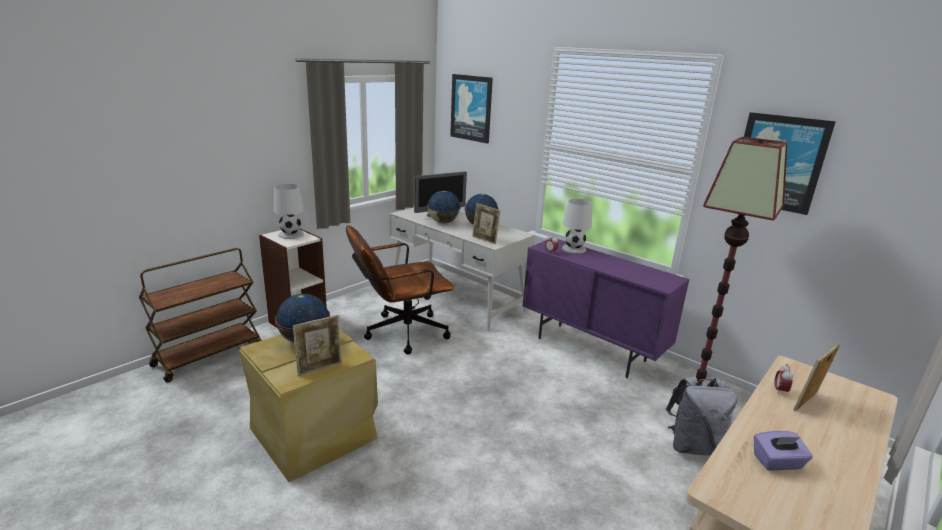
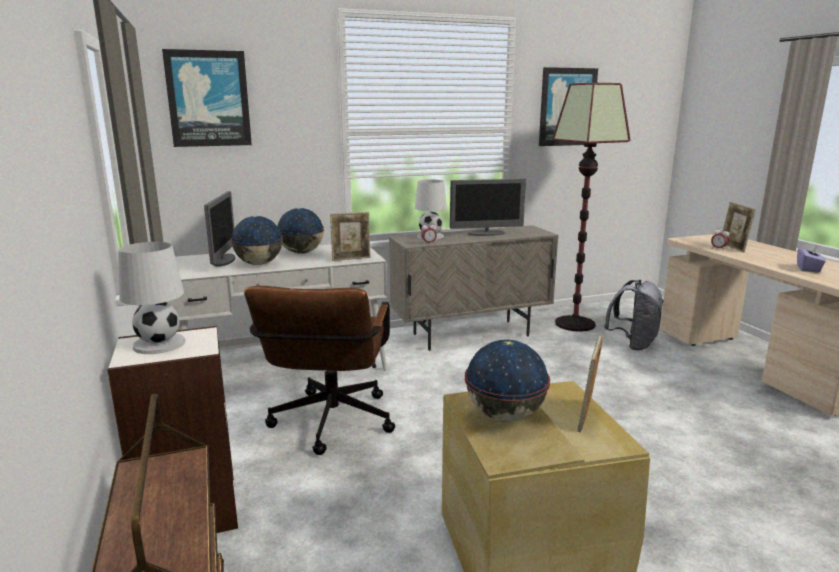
camera: 60 degrees left, 5 degrees down
(319, 368) = (586, 417): picture frame -> picture frame turned 150 degrees counterclockwise
(591, 349) = (471, 335): purple cabinet -> beige cabinet
(617, 265) = (486, 233): none -> monitor

